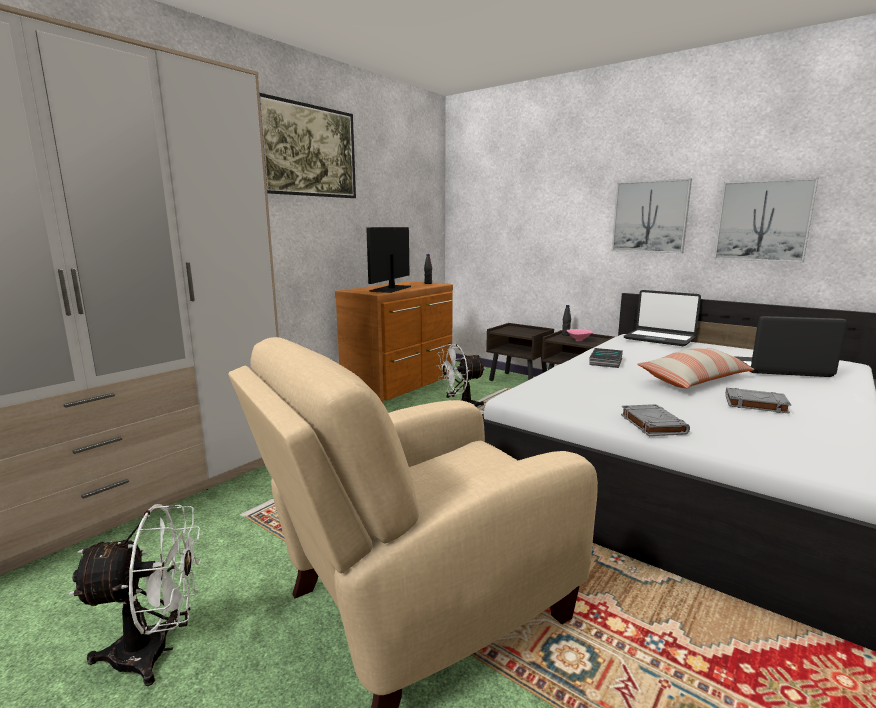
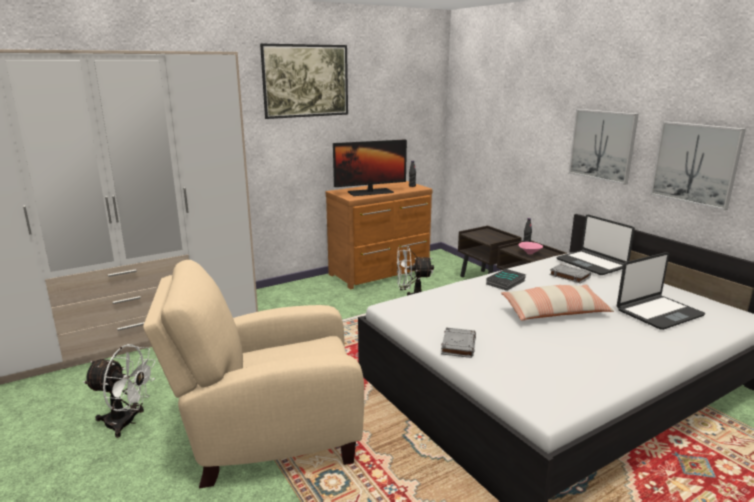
camera: 20 degrees right, 5 degrees up
(390, 289) = (370, 192): monitor -> monitor turned 150 degrees counterclockwise
(755, 404) = (569, 343): grey book -> grey book (569, 276)
(780, 369) = (658, 312): laptop -> laptop turned 120 degrees clockwise

